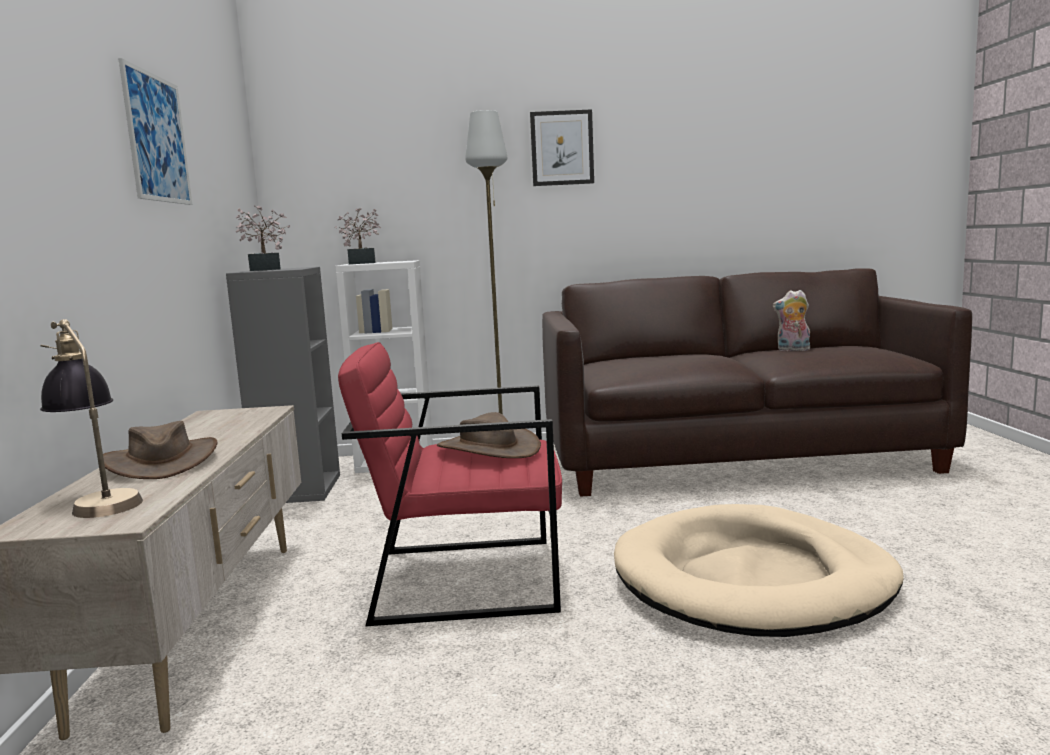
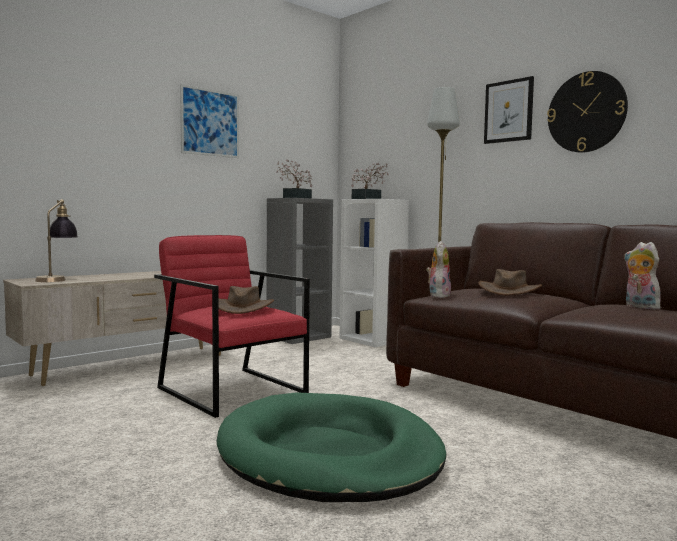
camera: 50 degrees right, 5 degrees down
(161, 462) = (116, 276): brown hat -> brown hat (509, 291)
(620, 377) = (438, 296): none -> plush toy
(655, 157) = (586, 112): none -> wall clock
(752, 579) = (329, 455): beige dog bed -> green dog bed

